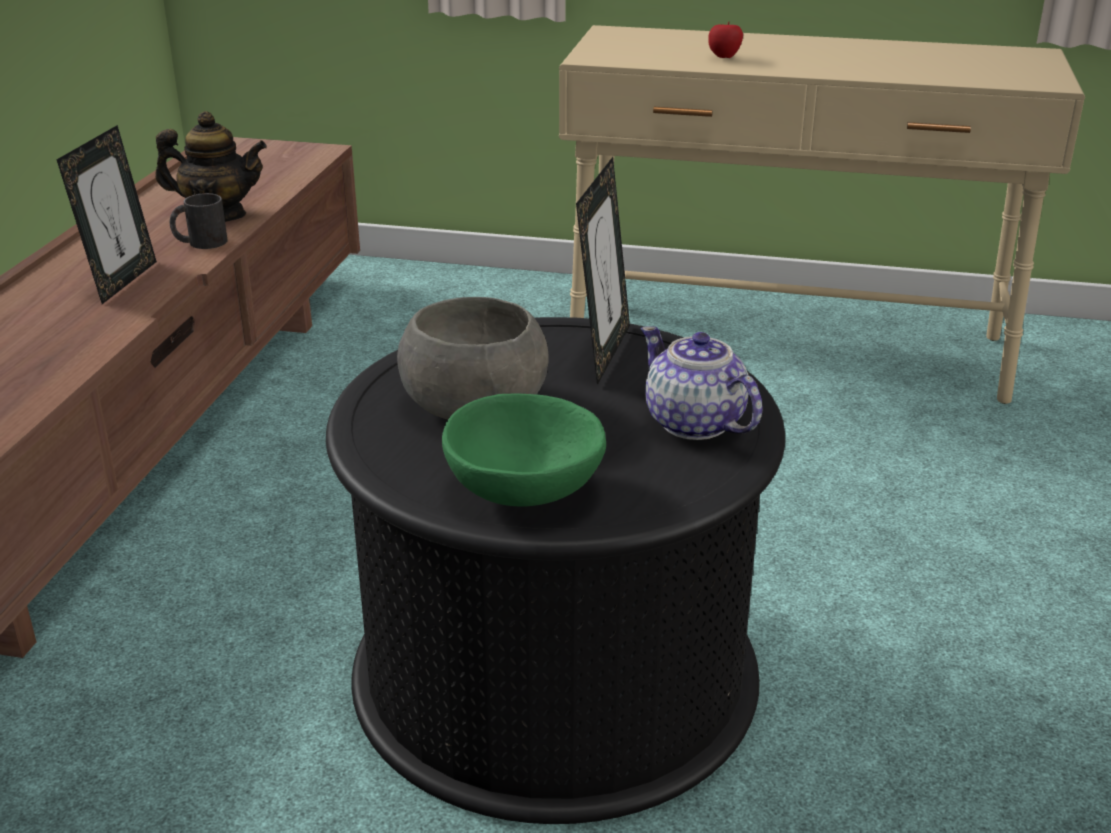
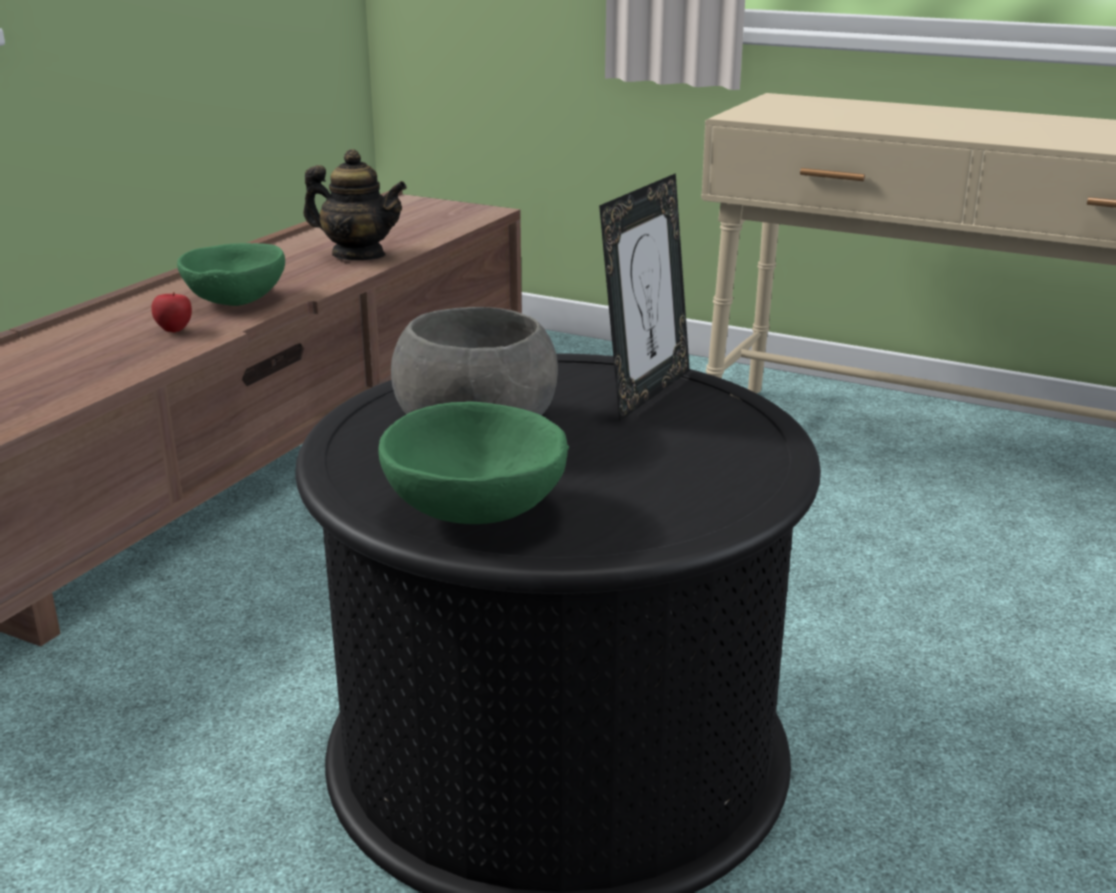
camera: 15 degrees right, 5 degrees down
(122, 281) = (235, 300): picture frame -> green bowl
(200, 243) = (327, 276): black mug -> none
(695, 423) = (708, 470): teapot -> none
(724, 58) = (888, 122): apple -> apple (175, 331)

